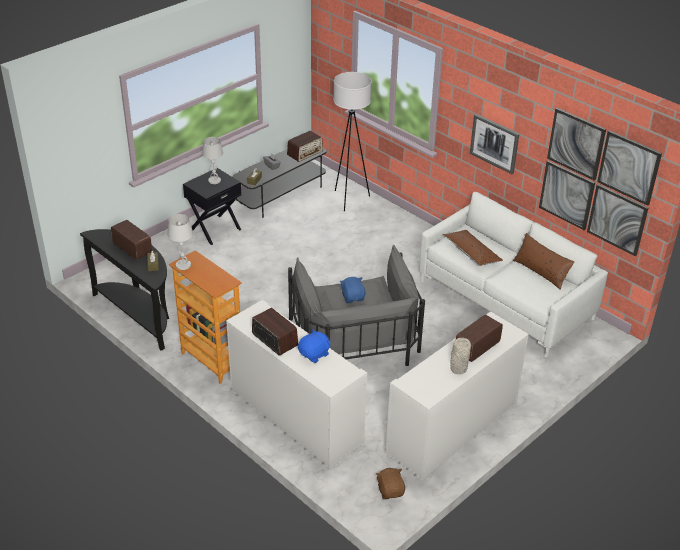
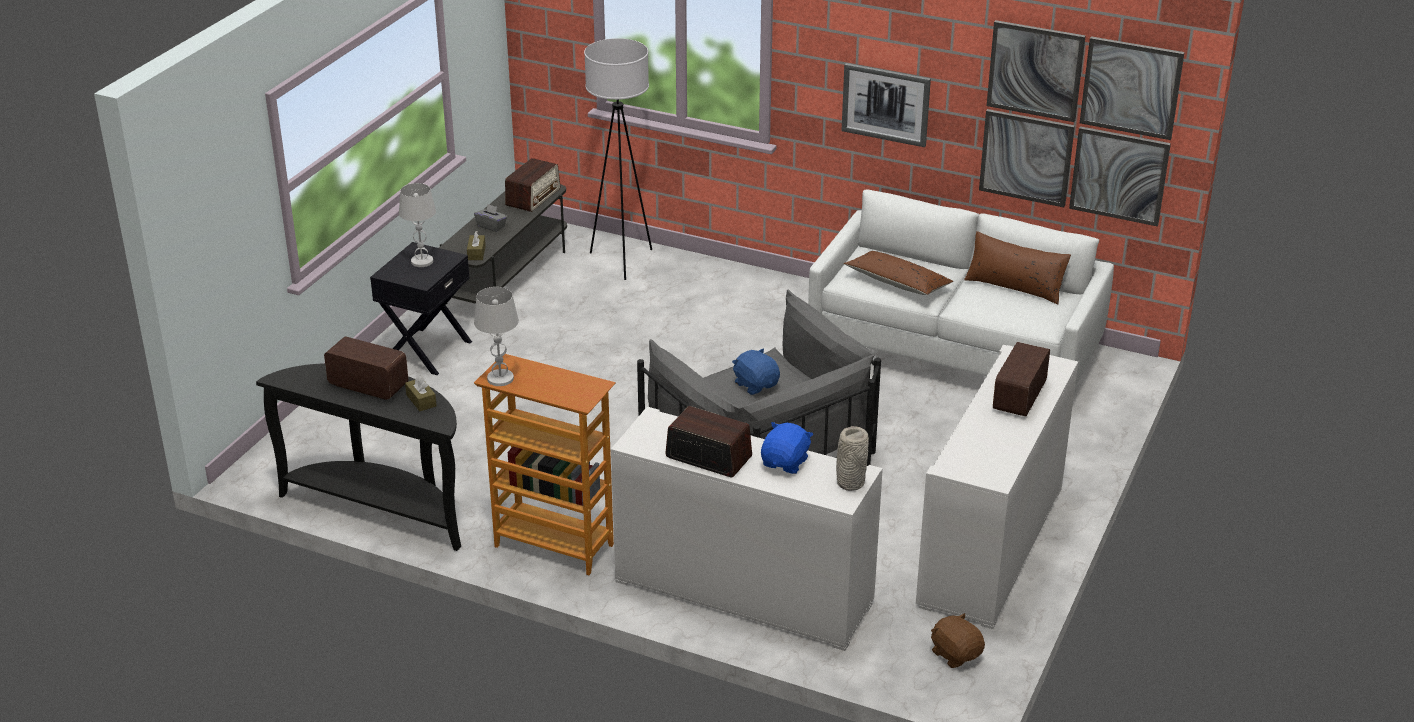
camera: 20 degrees left, 5 degrees down
(458, 369) = (1012, 431): grey vase -> grey vase (849, 483)

